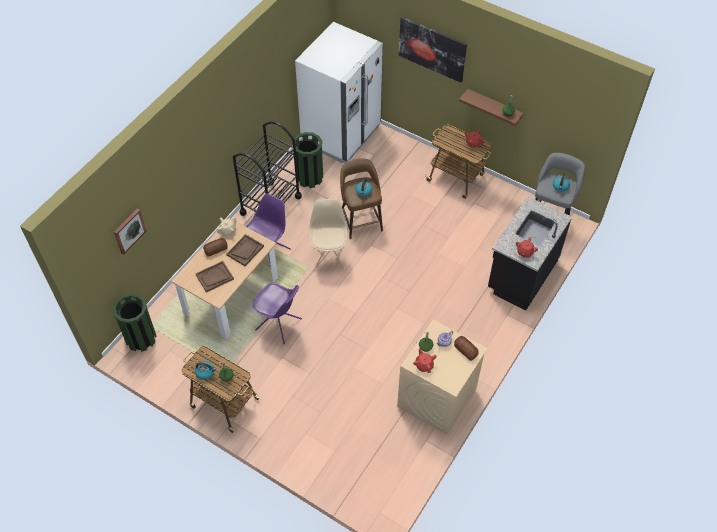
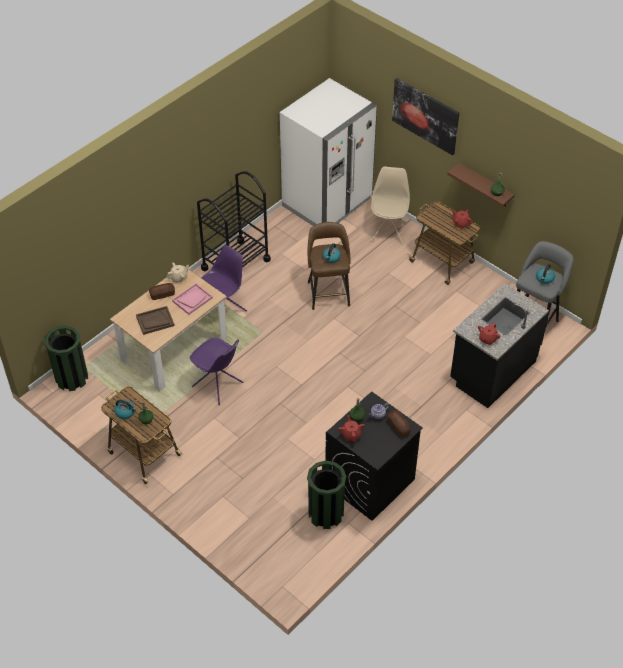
camera: 10 degrees right, 5 degrees down
(129, 230) = (72, 257): picture -> none
(245, 250) = (192, 299): brown tray -> pink tray
(309, 177) = (283, 242): green trash can -> green trash can (325, 513)
(329, 256) = (286, 324): beige chair -> beige chair (388, 231)
(437, 398) = (369, 482): beige washing machine -> black washing machine

